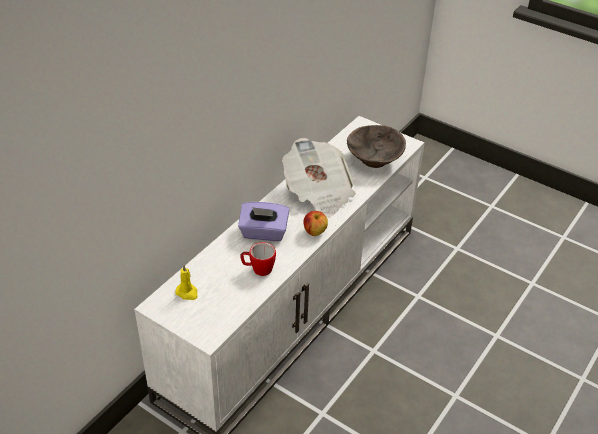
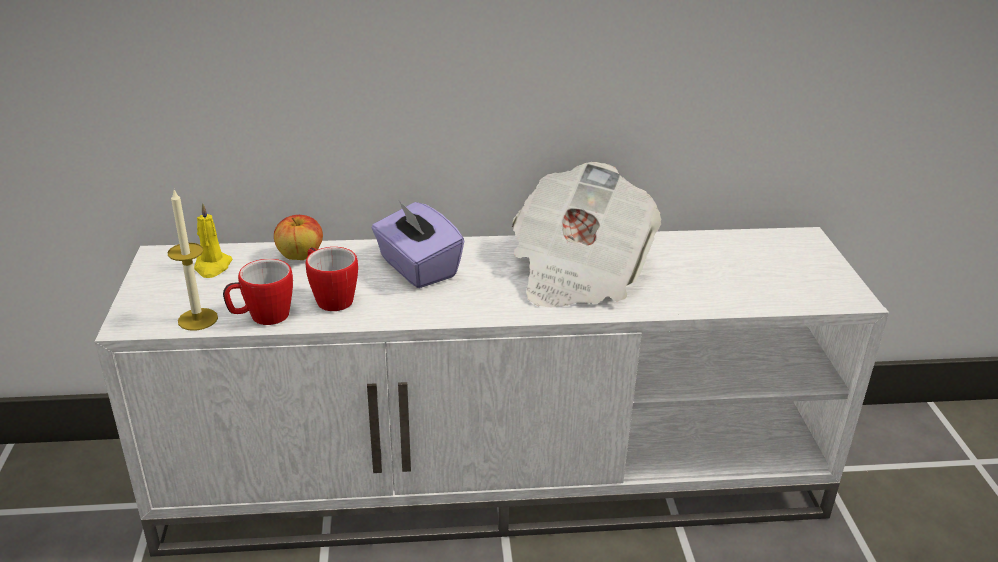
camera: 50 degrees right, 10 degrees down
(229, 316) = (198, 319): none -> candle
(250, 296) = (262, 317): none -> mug
(314, 231) = (484, 308): apple -> apple (300, 256)
(374, 159) = (747, 284): brown bowl -> none

